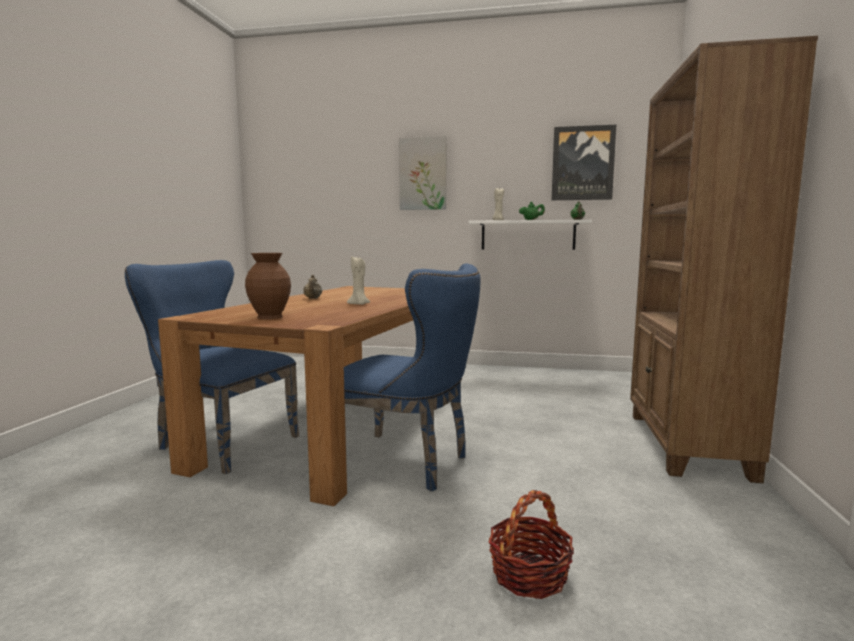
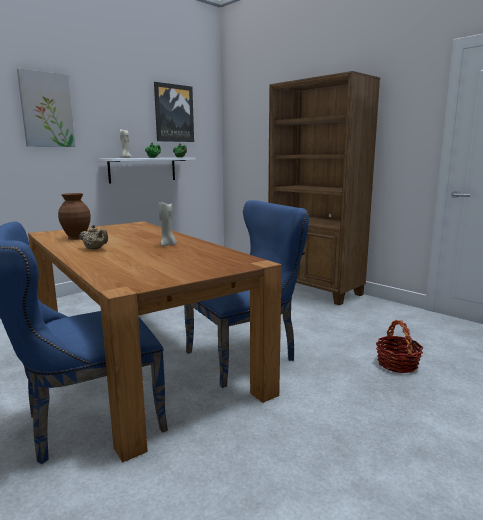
camera: 55 degrees left, 5 degrees up
(271, 317) = (185, 268): brown vase -> brown vase (77, 238)

